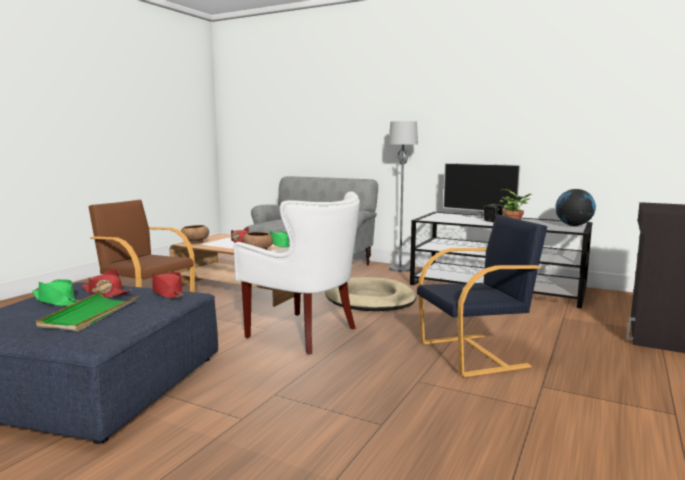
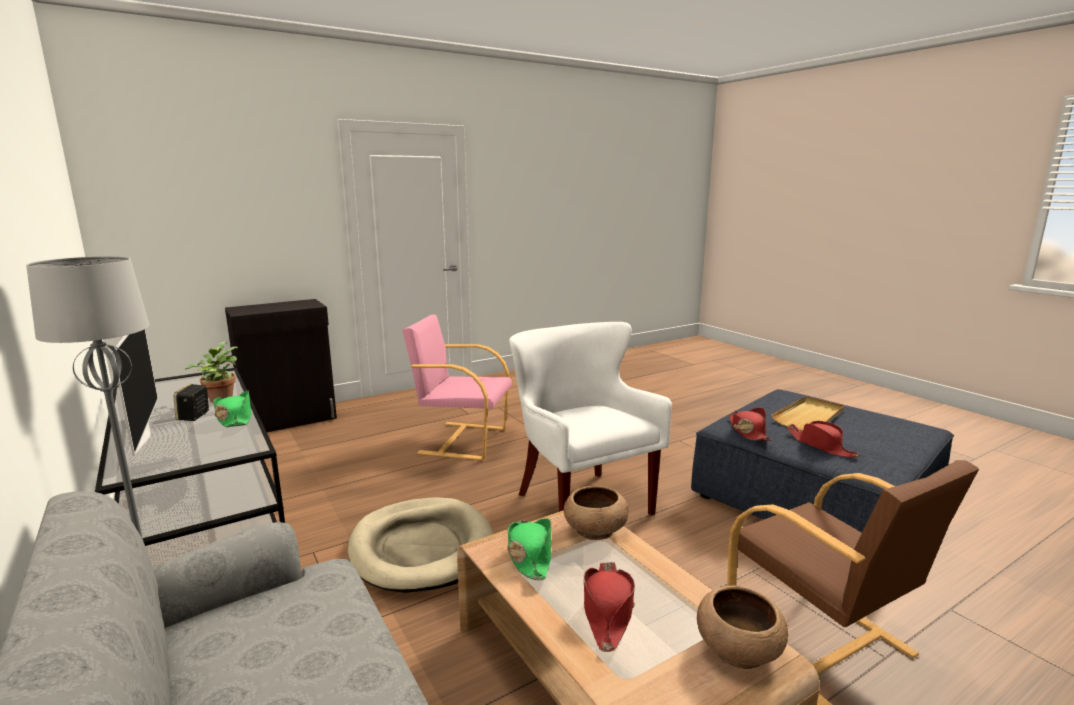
camera: 150 degrees left, 5 degrees up
(57, 301) = (867, 443): green hat -> green hat (234, 418)
(90, 314) = (809, 417): green tray -> beige tray
(475, 354) = (462, 440): black armchair -> pink armchair
(573, 225) = (172, 382): globe -> none

